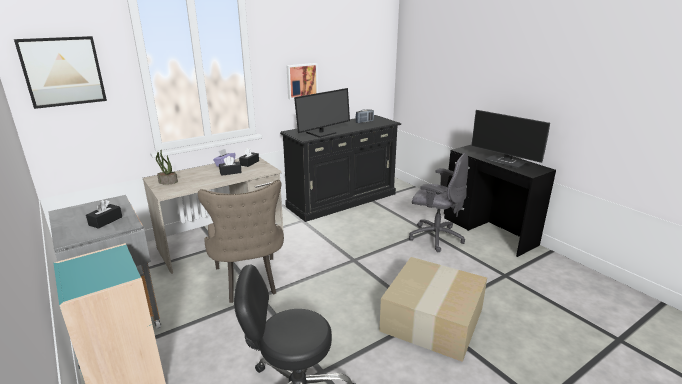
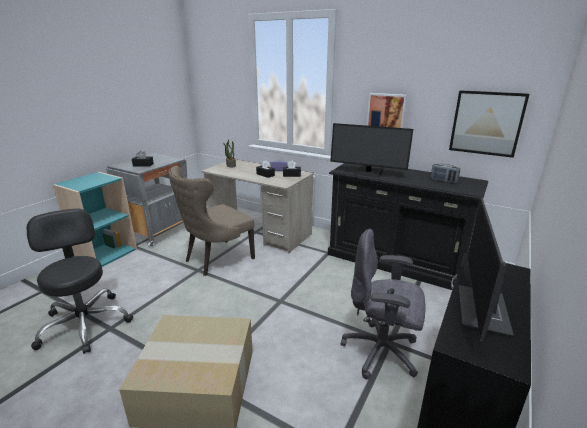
camera: 65 degrees right, 0 degrees up
(63, 71) = (212, 75): picture -> picture (486, 123)
(435, 237) = (381, 352): grey office chair -> grey office chair turned 105 degrees clockwise

